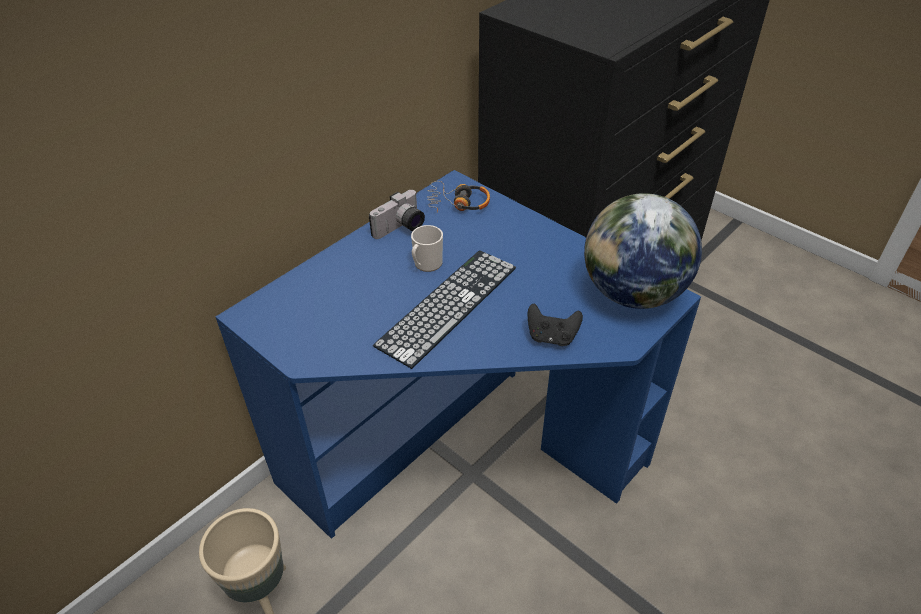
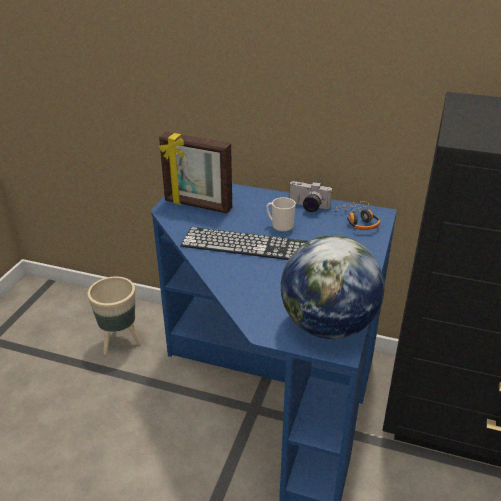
camera: 65 degrees right, 10 degrees down
(318, 323) = (197, 205): none -> picture frame
(551, 337) = (247, 295): black game controller -> none

